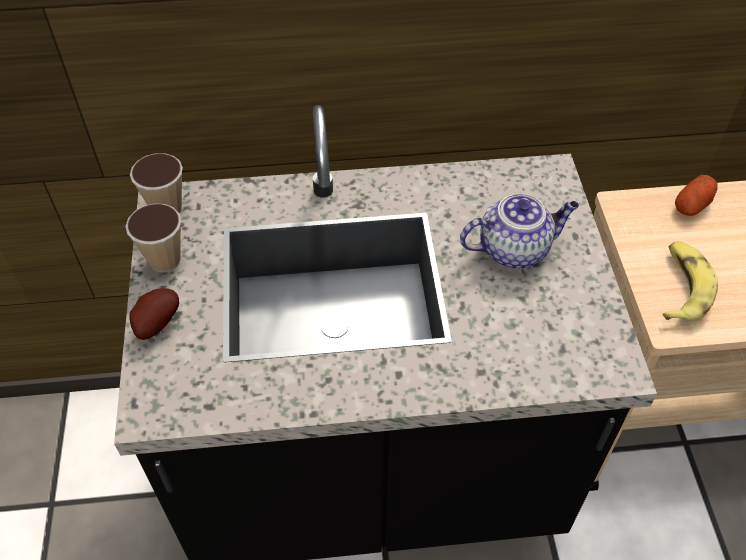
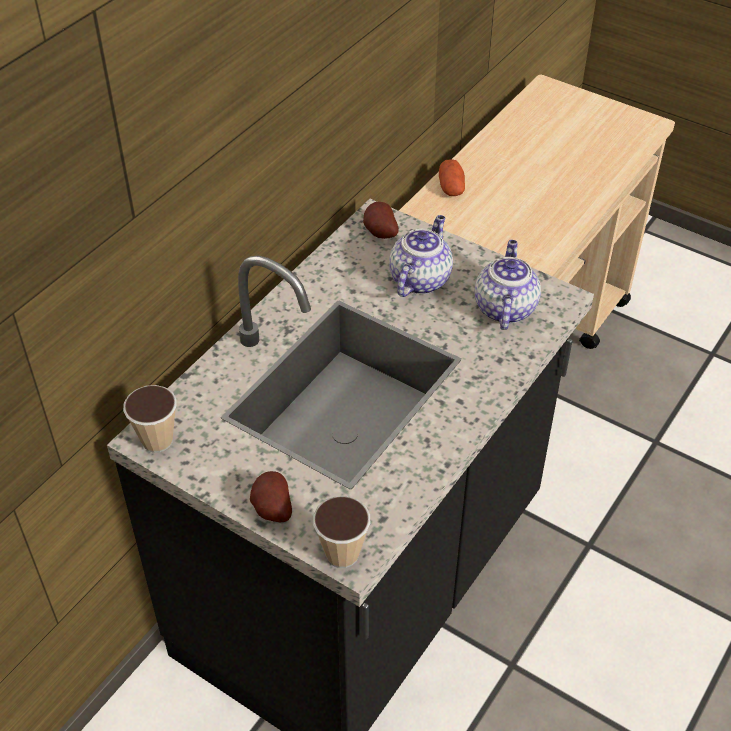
camera: 50 degrees left, 5 degrees down
(165, 260) = (212, 471): cup -> cup (342, 554)
(536, 186) = (379, 233): none -> potato
(551, 333) = (504, 308): none -> teapot
(681, 287) = (507, 240): banana -> none

